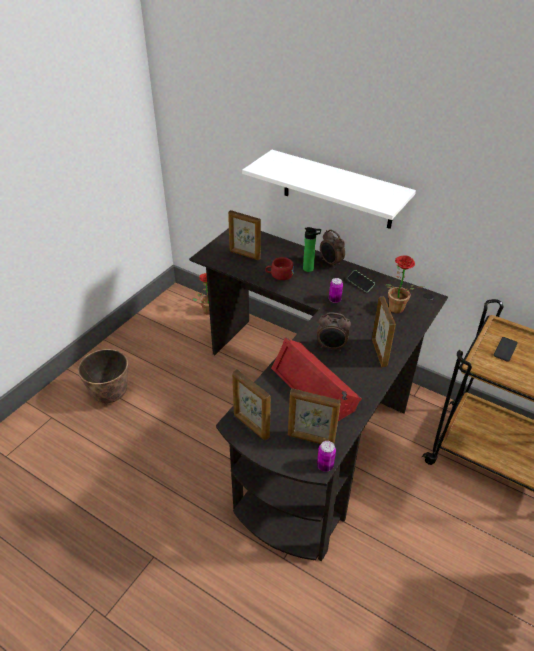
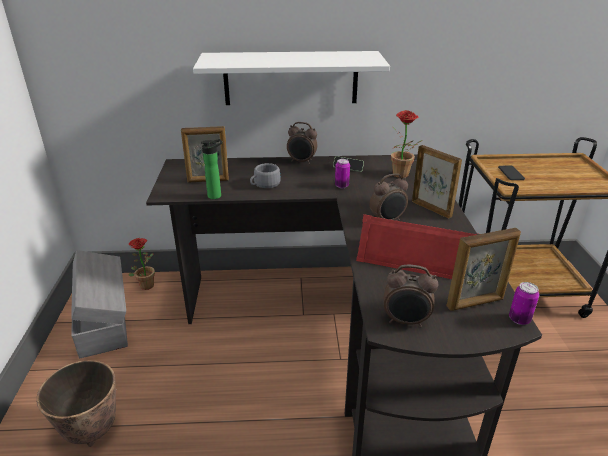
camera: 35 degrees left, 10 degrees down
(164, 325) = (104, 320): none -> grey storage box
(251, 426) = (406, 321): picture frame -> alarm clock
(279, 275) = (264, 184): red cup -> grey cup
(310, 269) = (289, 171): bottle -> bottle (216, 195)

